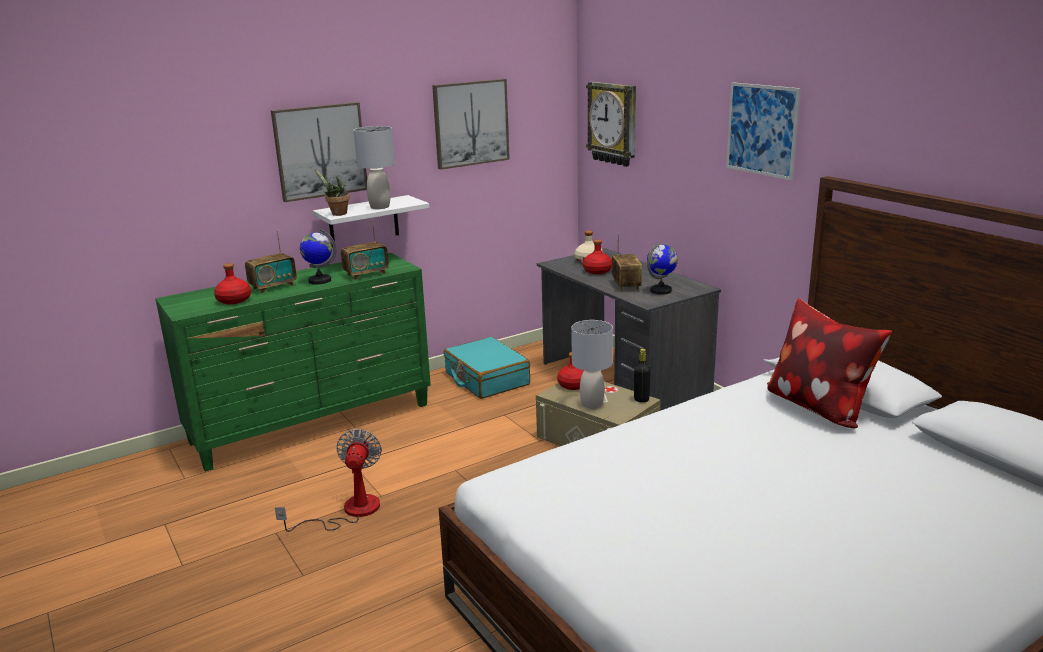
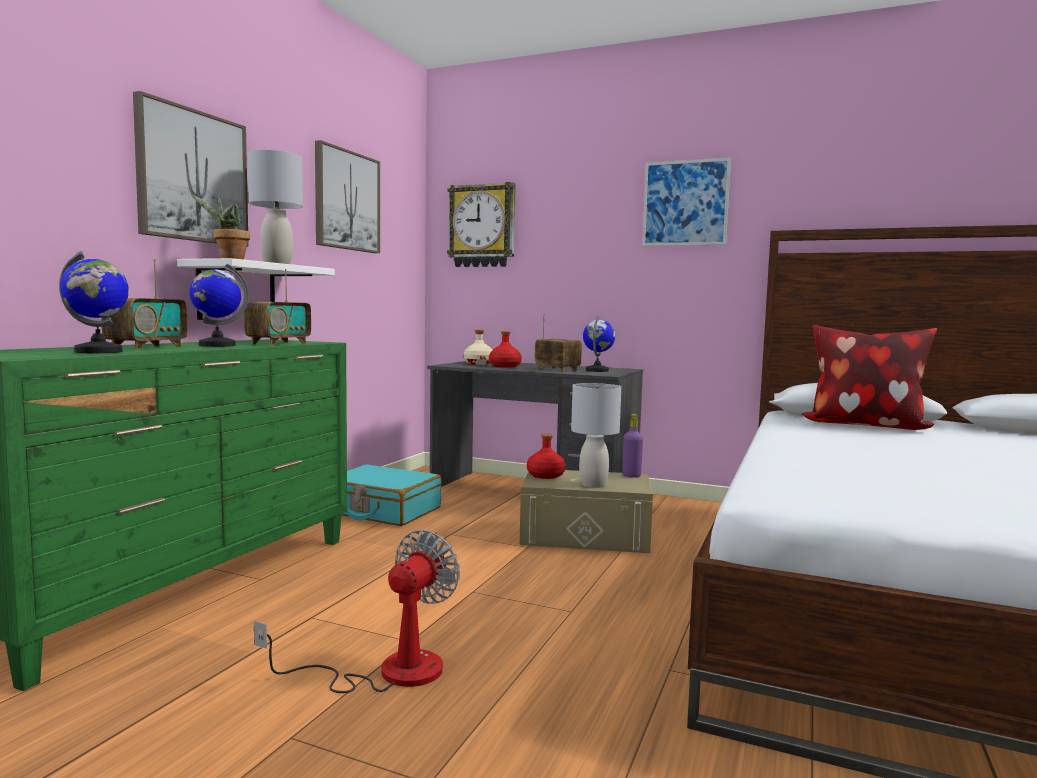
camera: 35 degrees left, 15 degrees down
(234, 300) = (98, 352): red bottle -> globe
(349, 511) = (387, 672): fan -> fan turned 60 degrees clockwise
(641, 399) = (631, 476): black bottle -> purple bottle

